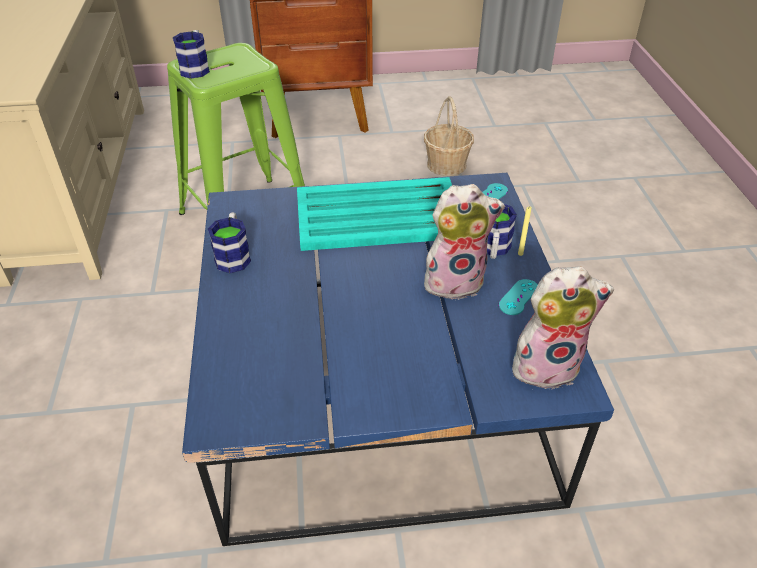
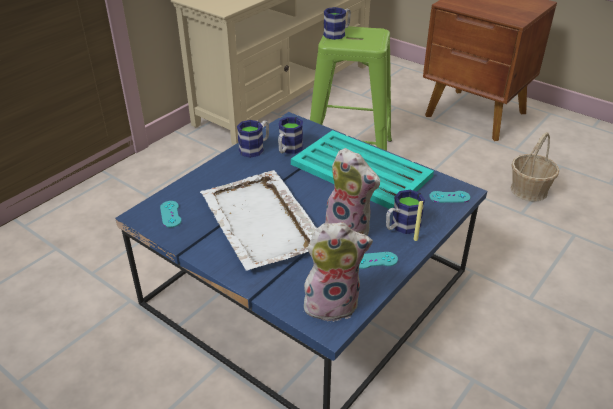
camera: 45 degrees right, 5 degrees down
(249, 396) = (170, 214): none -> turquoise game controller
(274, 236) = (288, 150): none -> mug
(365, 333) = (261, 223): none -> white tray
(546, 365) = (332, 303): plush toy -> plush toy turned 45 degrees counterclockwise

